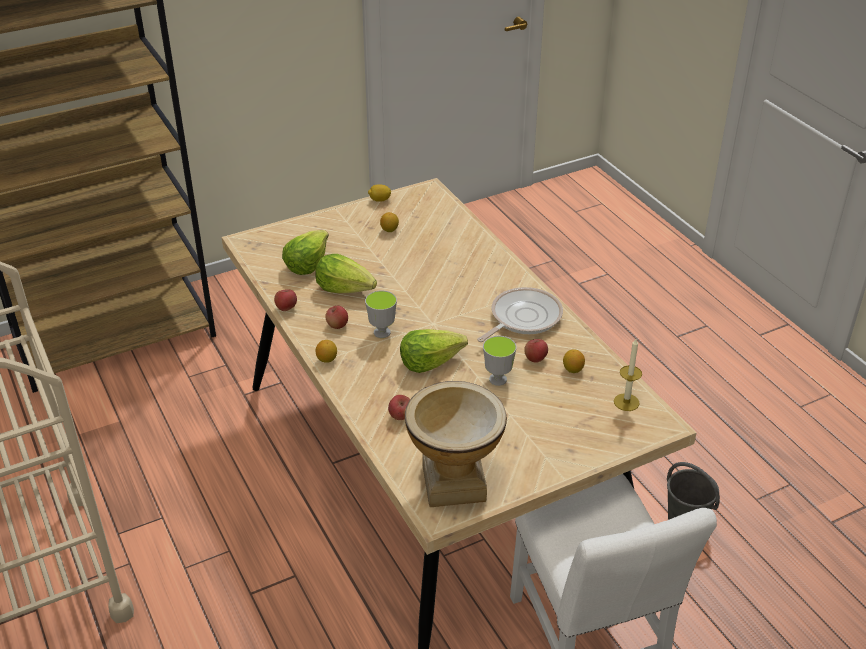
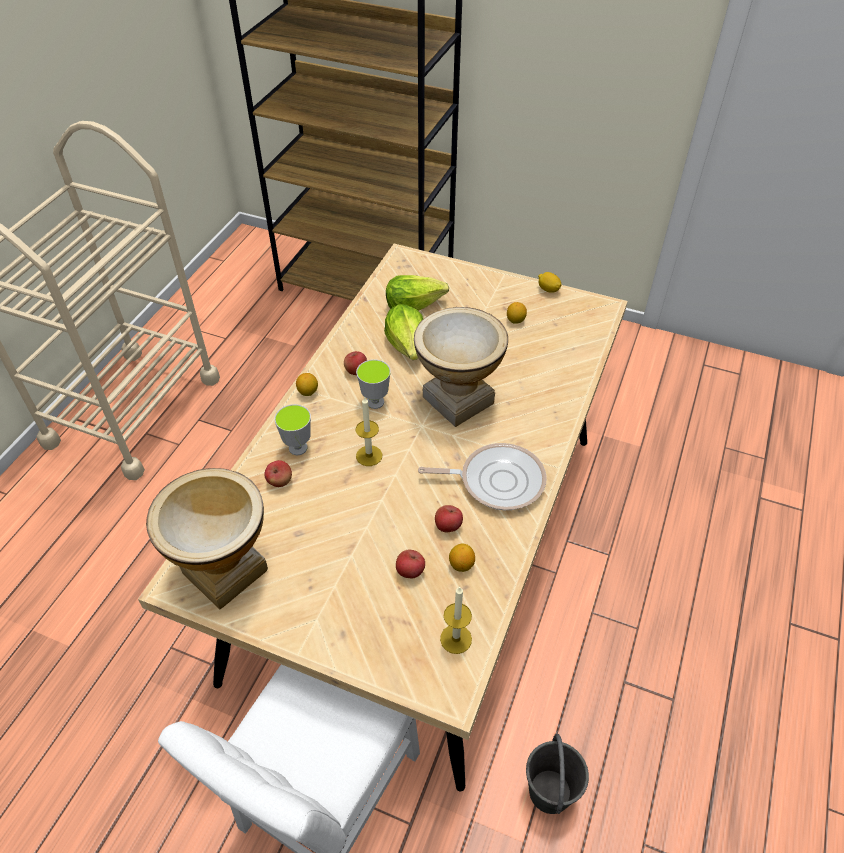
camera: 50 degrees right, 10 degrees up
(286, 308) = (347, 330): apple -> apple (410, 571)
(430, 295) = (457, 400): none -> vase
(430, 361) = (369, 455): lettuce -> candle
(498, 379) = (391, 517): cup -> cup (298, 448)

